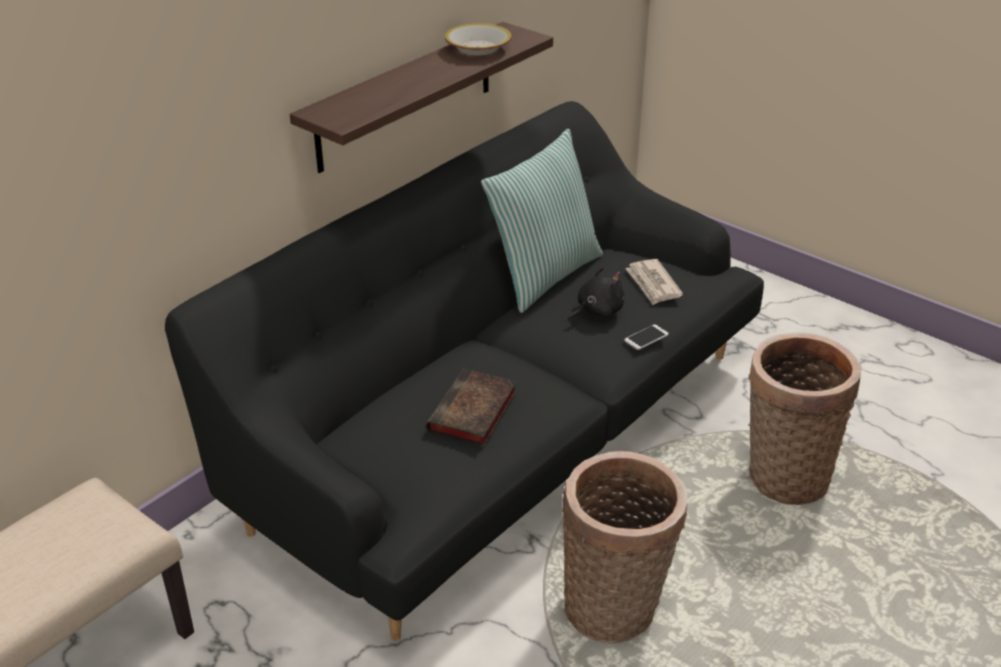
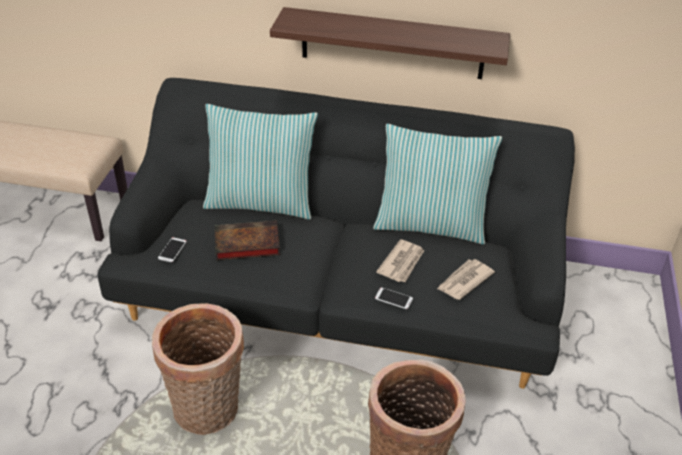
camera: 60 degrees right, 5 degrees up
(396, 379) = (260, 202): none -> pillow
(431, 480) = (172, 250): none -> phone
(478, 49) = (448, 36): bowl -> none
(596, 312) = (402, 263): black plush toy -> newspaper

